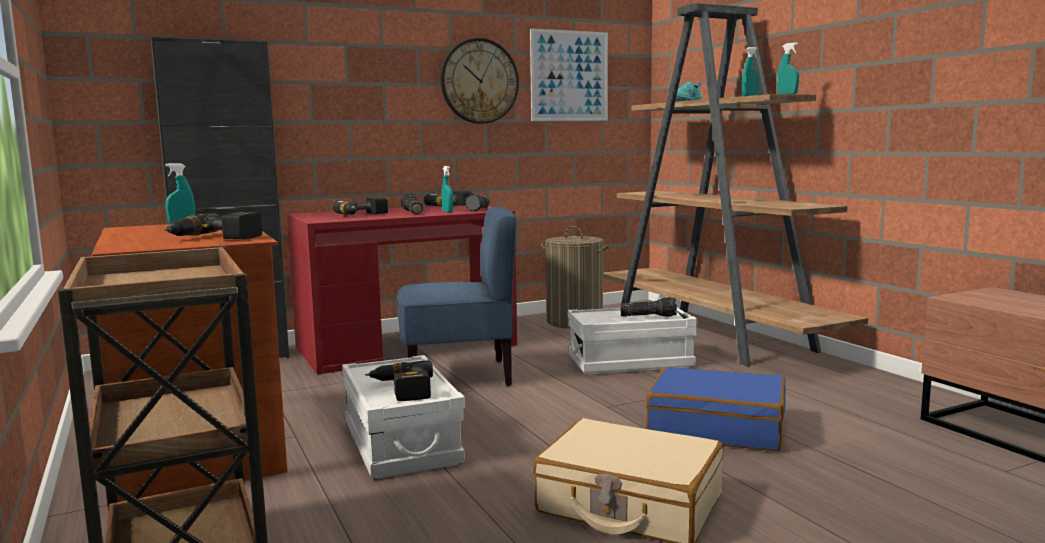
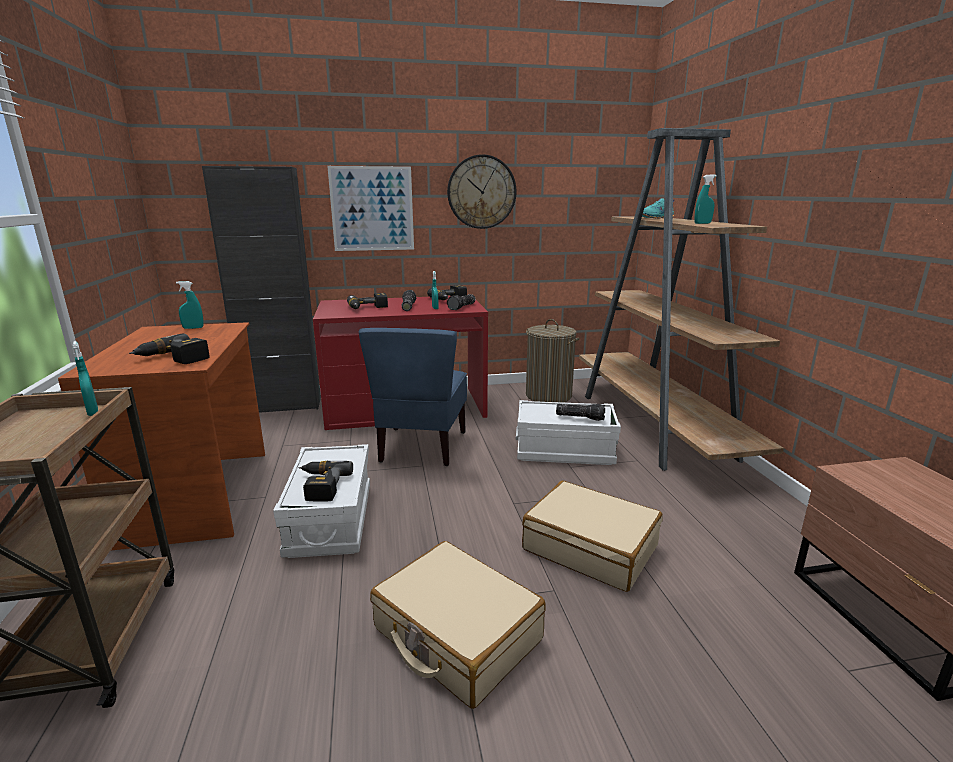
camera: 15 degrees right, 10 degrees up
(459, 375) = (422, 447): blue chair -> blue chair turned 90 degrees clockwise
(569, 76) = (564, 185): picture -> picture (372, 209)
(716, 427) = (590, 547): blue suitcase -> beige suitcase
(787, 94) = (736, 225): turquoise spray bottle -> turquoise spray bottle (93, 412)

